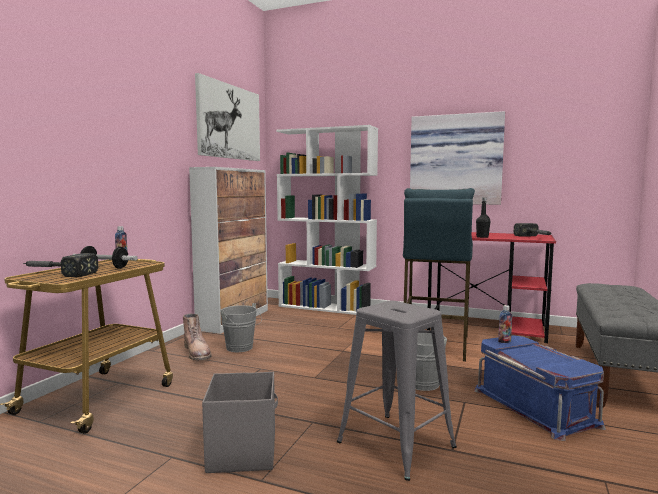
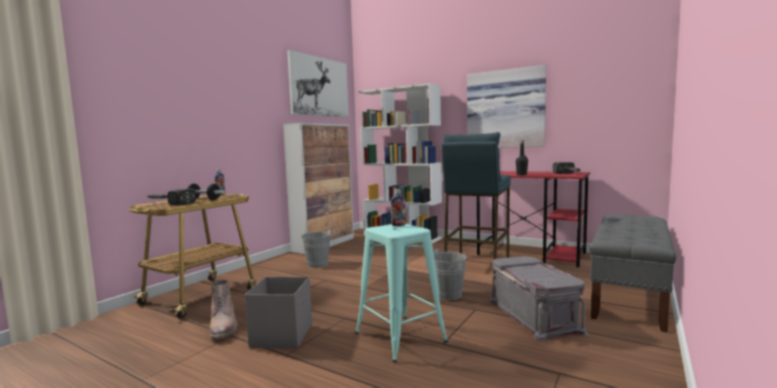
camera: 10 degrees right, 0 degrees up
(198, 353) = (284, 268): brown boot -> brown boot (224, 327)
(395, 444) = (400, 337): grey stool -> turquoise stool
(504, 341) = (513, 260): bottle -> bottle (398, 225)
(535, 406) = (535, 315): blue storage box -> grey storage box

